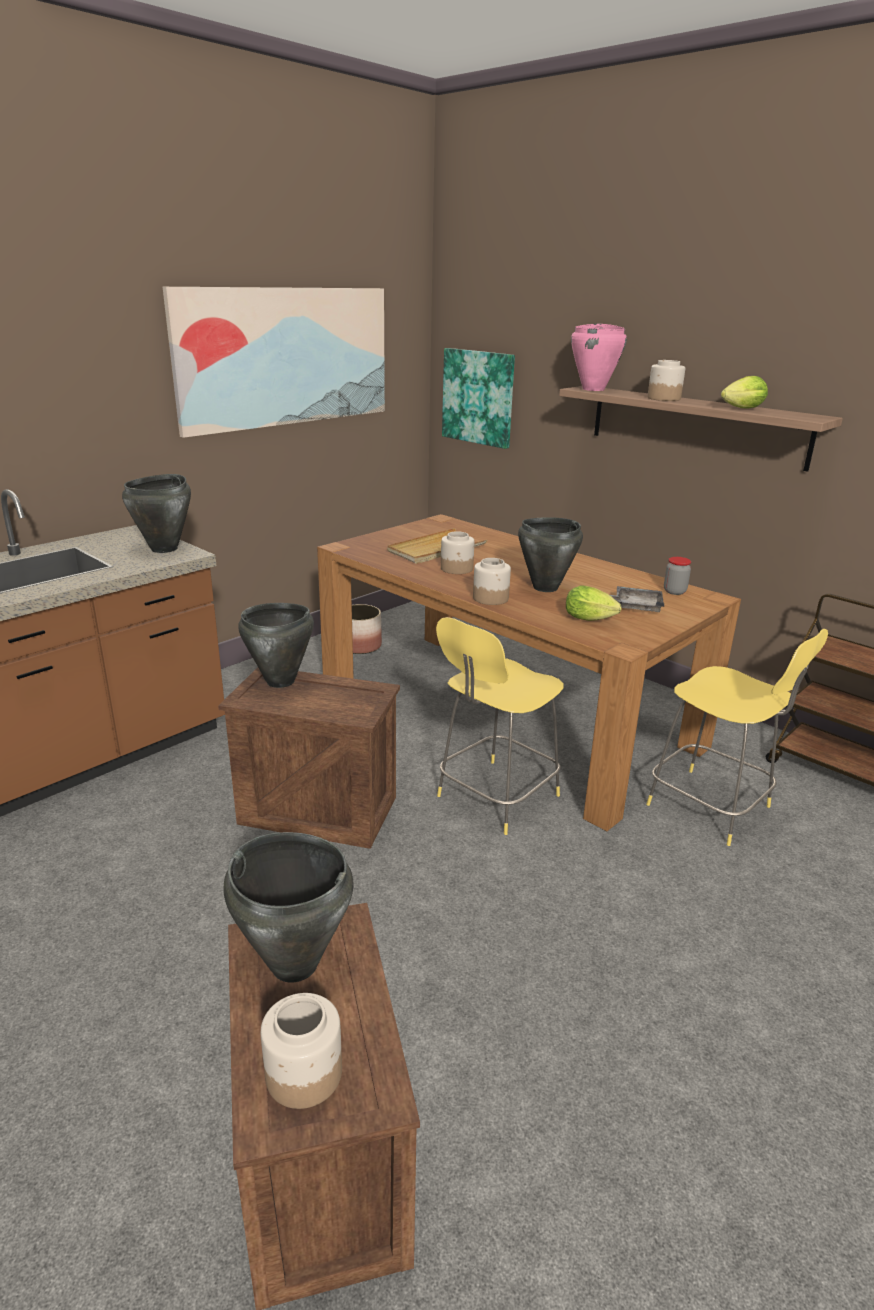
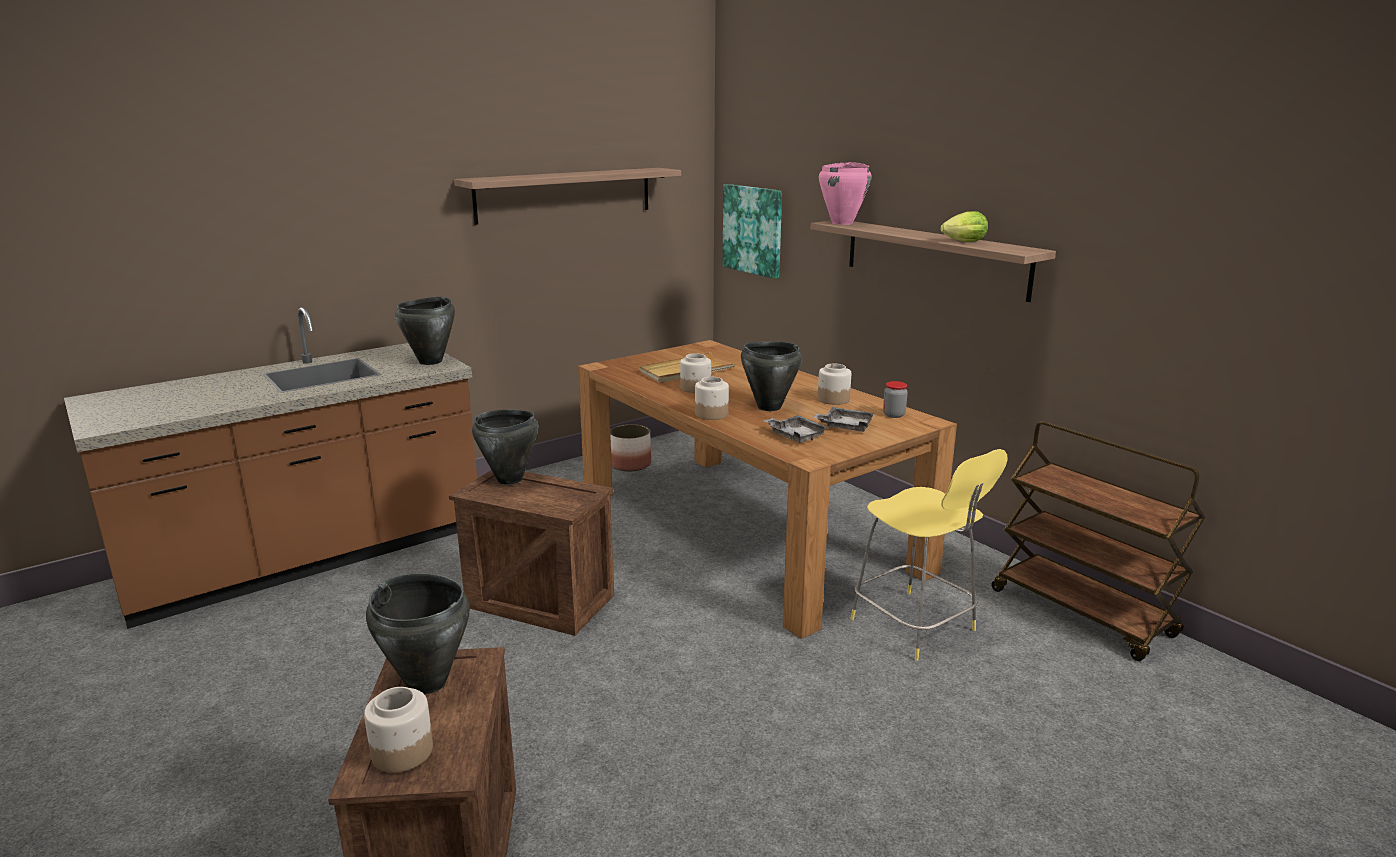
camera: 10 degrees right, 5 degrees down
(286, 357) = (565, 194): picture -> shelf
(495, 798) = (706, 602): yellow stool -> none
(592, 619) = (795, 435): lettuce -> grey tray
(663, 398) = (899, 232): jar -> jar (833, 399)

